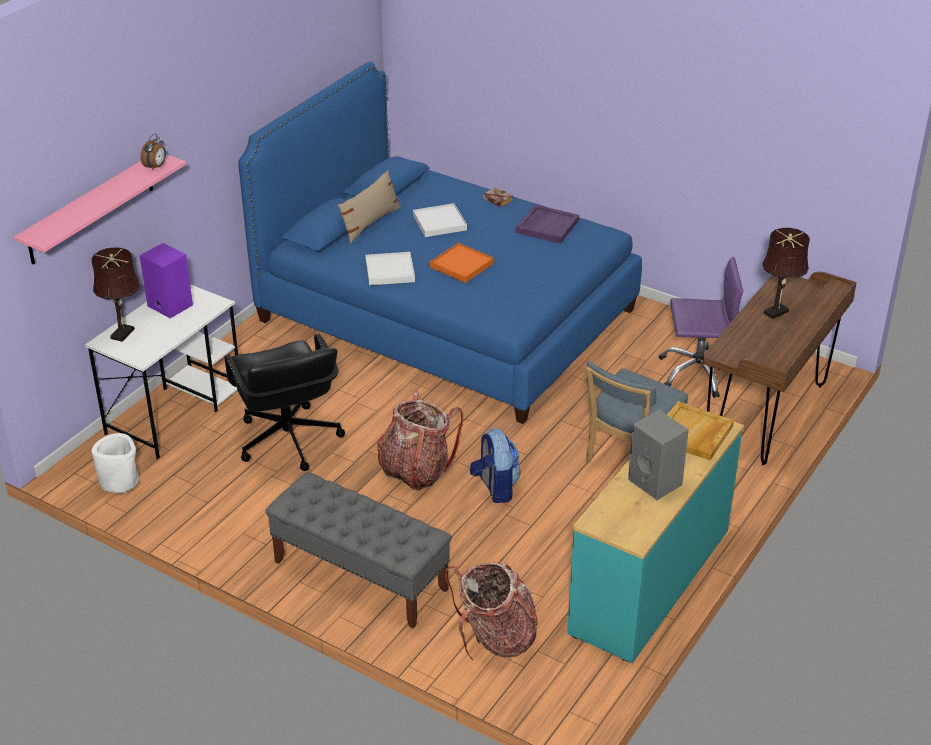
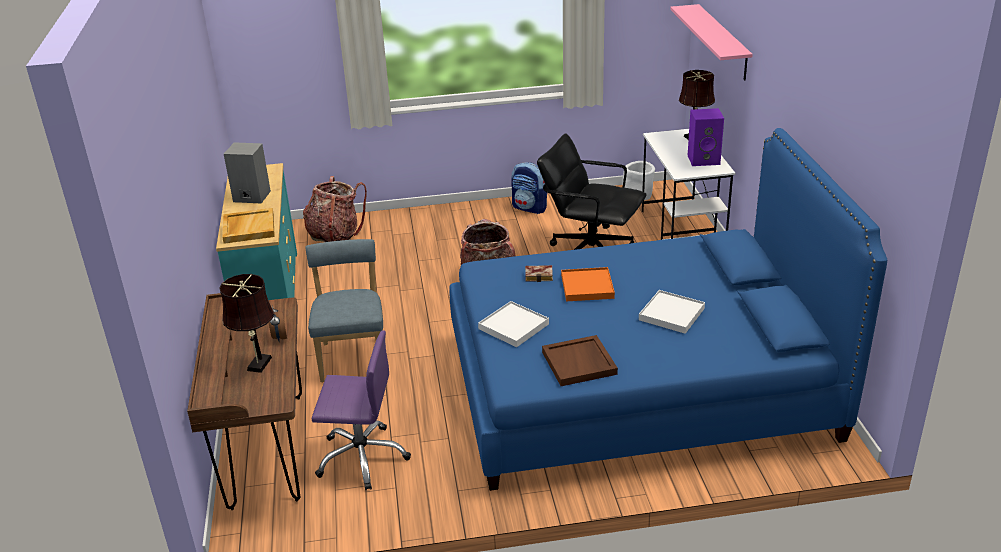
camera: 140 degrees right, 5 degrees down
(156, 167) = (725, 47): alarm clock -> alarm clock (279, 337)
(360, 575) = (443, 223): grey bench -> none
(370, 223) = (722, 285): beige pillow -> none
(390, 271) = (632, 258): white tray -> white tray (513, 326)
(495, 488) = (424, 294): backpack -> backpack (530, 208)
(496, 200) = (668, 365): book -> book (540, 275)
(547, 226) = (580, 363): purple tray -> brown tray
(698, 372) = (362, 457): purple office chair -> purple office chair turned 135 degrees counterclockwise

